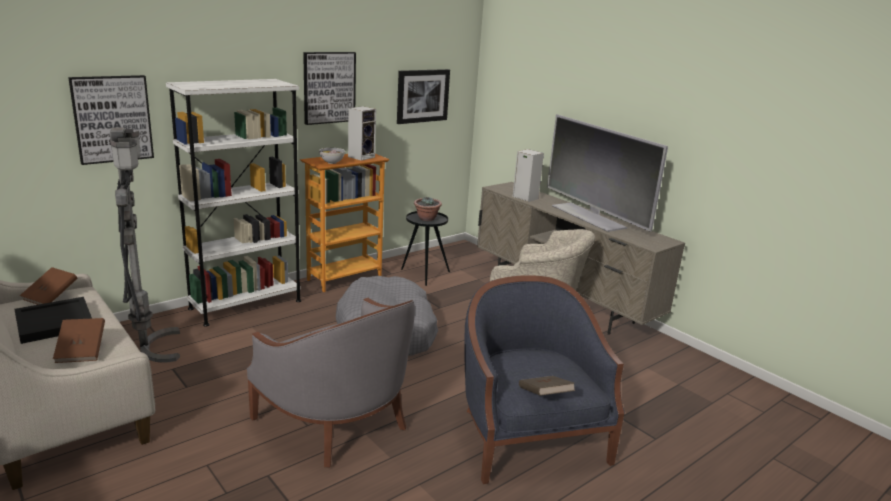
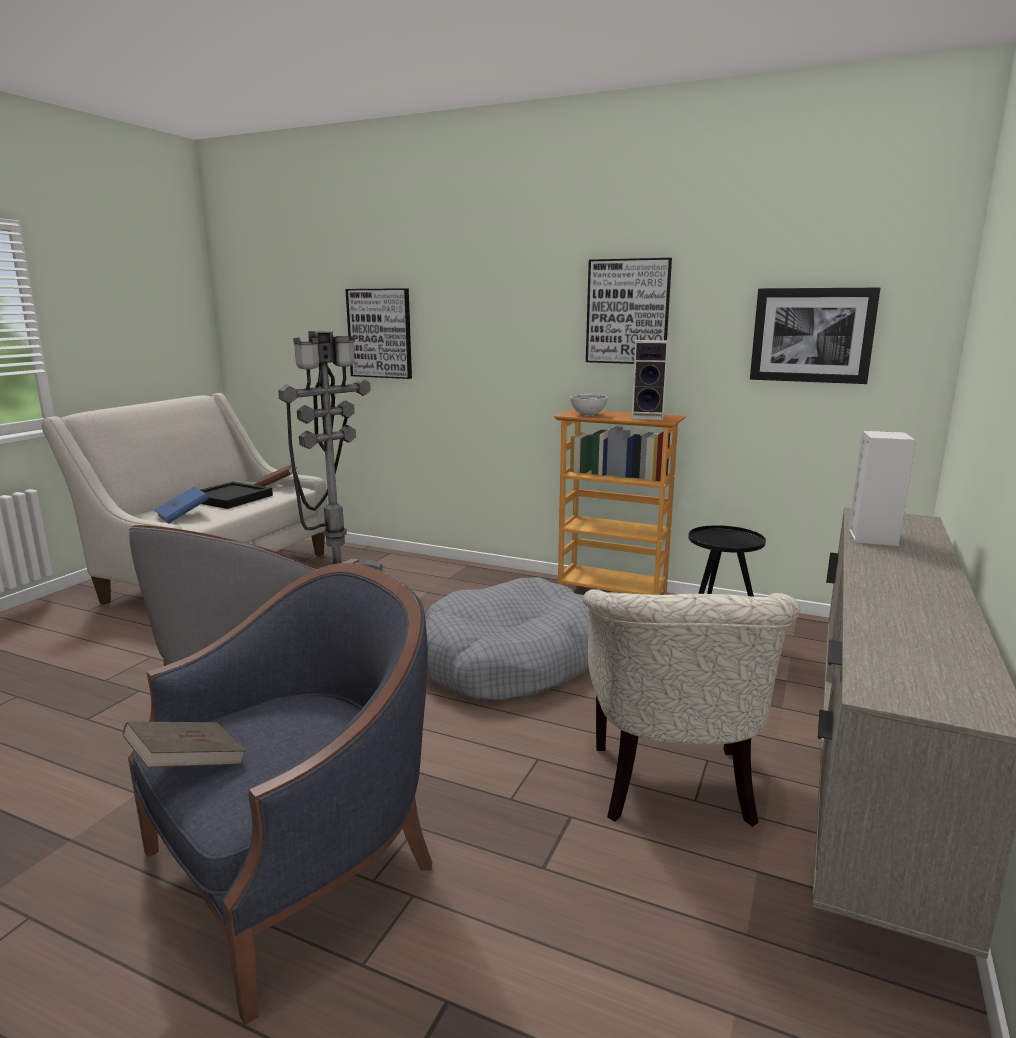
camera: 65 degrees right, 5 degrees down
(82, 351) = (183, 516): brown book -> blue book
(246, 304) = (471, 575): white bookcase -> none
(427, 219) = (726, 539): potted plant -> none
(589, 216) = (915, 598): television -> none

